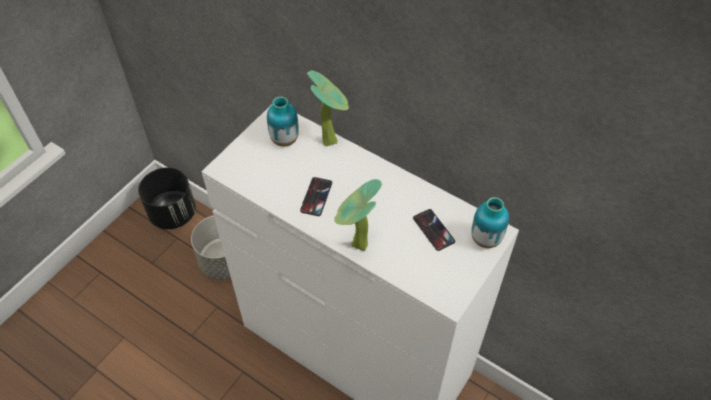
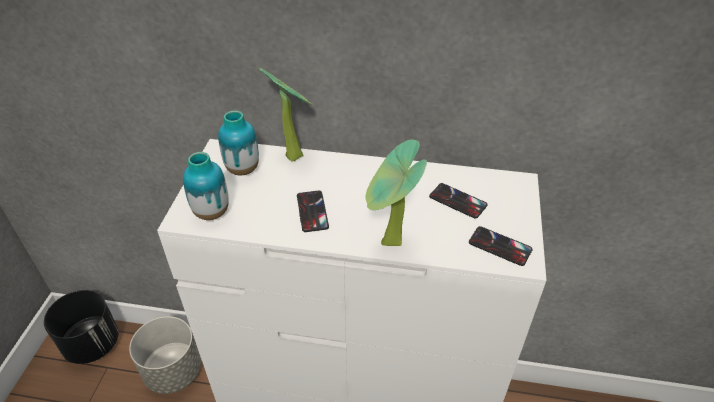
camera: 25 degrees left, 10 degrees down
(440, 281) = (500, 246): none -> phone
(485, 239) = (514, 192): vase -> vase (211, 212)

